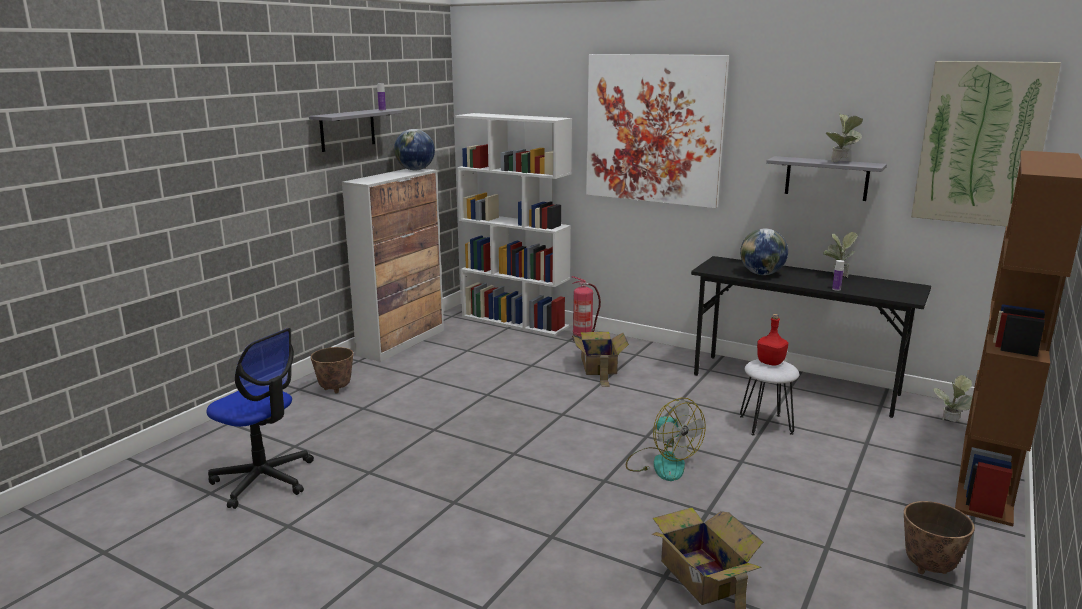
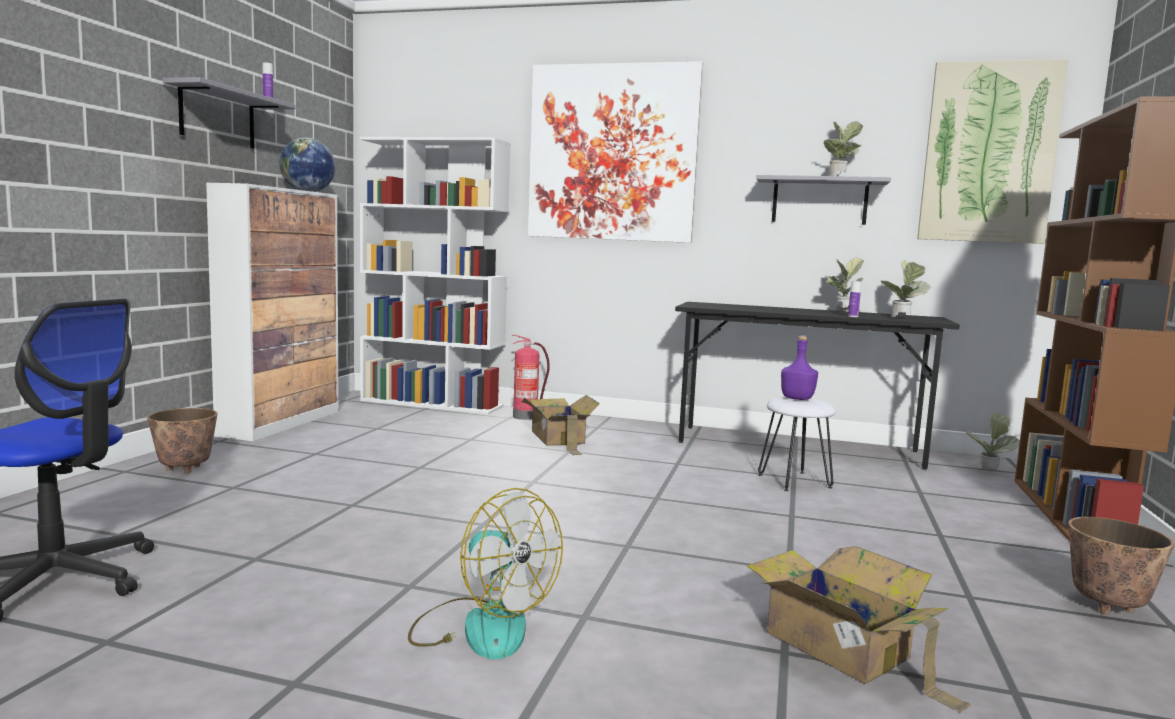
camera: 15 degrees left, 10 degrees down
(661, 463) = (694, 523): fan -> fan (481, 626)
(761, 274) = (758, 309): globe -> none
(771, 362) = (797, 398): red bottle -> purple bottle
(882, 291) = (903, 318): none -> potted plant

